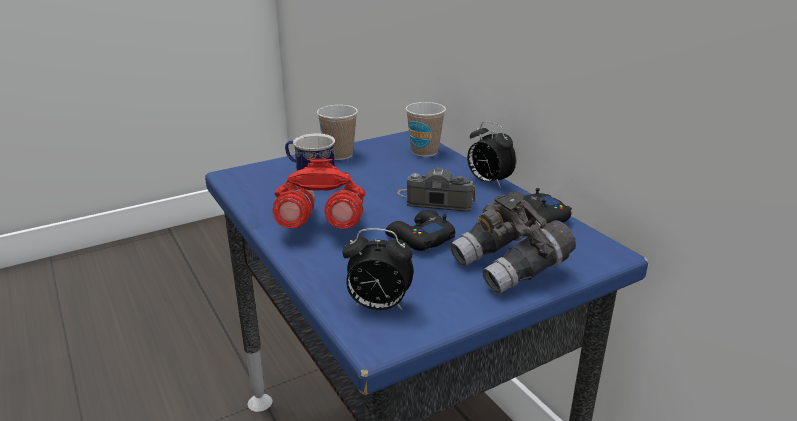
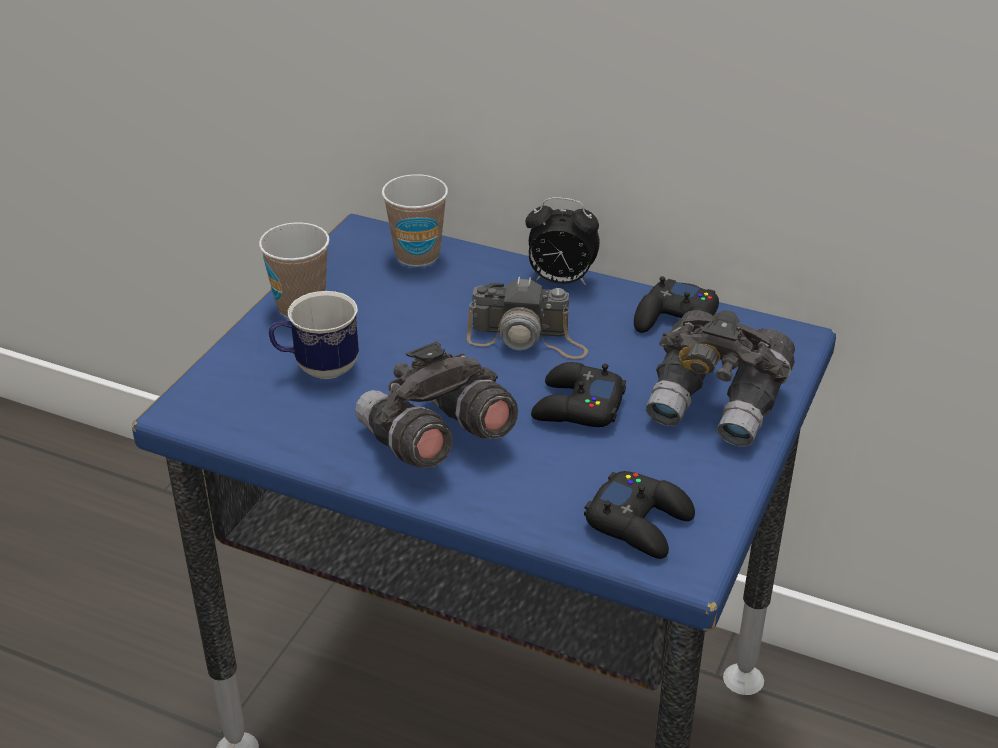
camera: 35 degrees left, 10 degrees up
(321, 225) = (434, 441): red binoculars -> grey binoculars
(378, 306) = (640, 522): alarm clock -> black game controller
(434, 200) = (527, 338): camera -> camera turned 150 degrees counterclockwise

